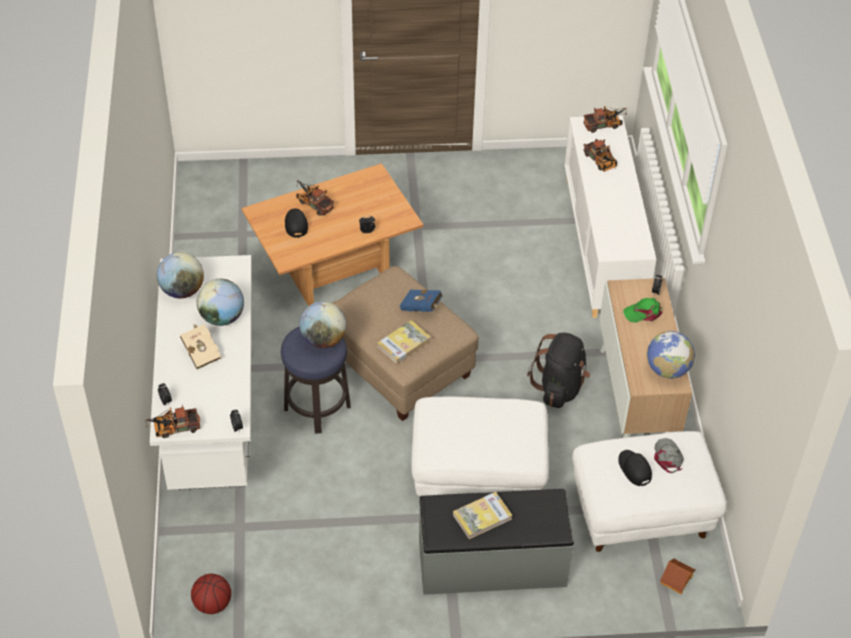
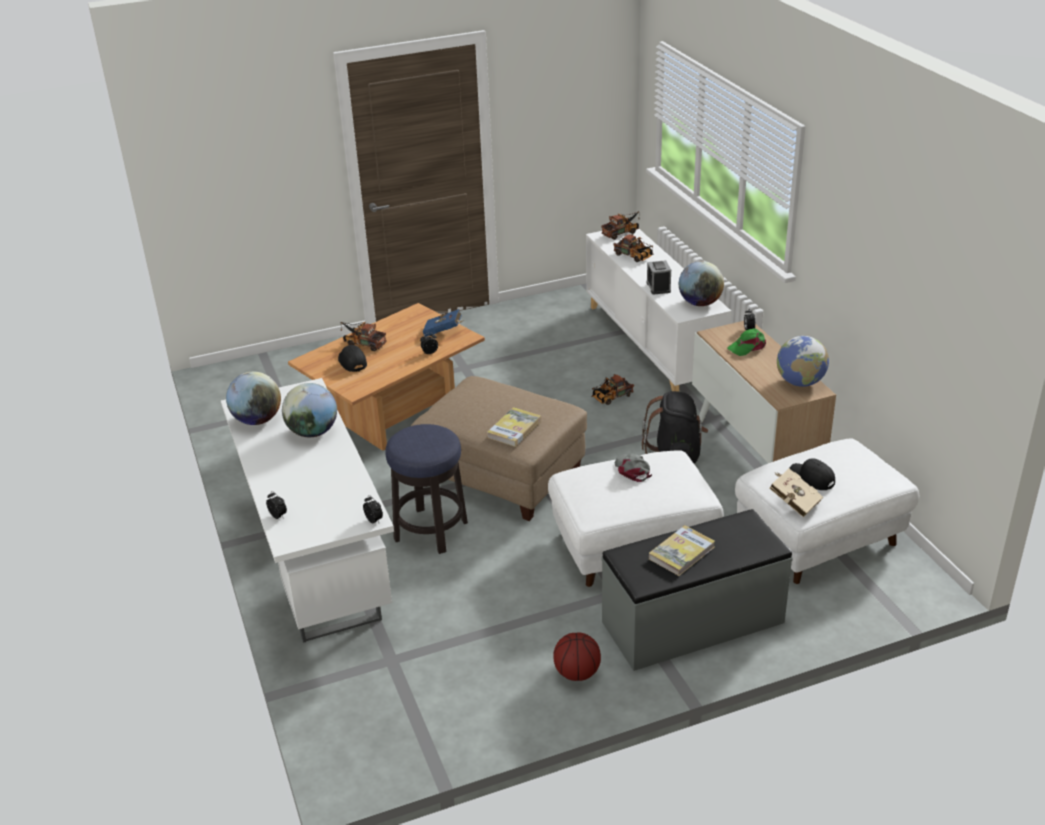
camera: 15 degrees left, 15 degrees down
(174, 428) = (298, 538): toy truck -> toy truck (610, 398)
(201, 352) = (302, 465): beige book -> beige book (793, 501)
(213, 604) = (392, 745): basketball -> basketball (577, 673)
(323, 339) = (431, 434): globe -> globe (700, 303)
(422, 308) = (518, 398): blue book -> blue book (444, 332)
(603, 210) = (658, 287): none -> alarm clock
(668, 457) = (838, 461): grey cap -> grey cap (632, 470)
(676, 580) = (892, 588): toy house -> none

